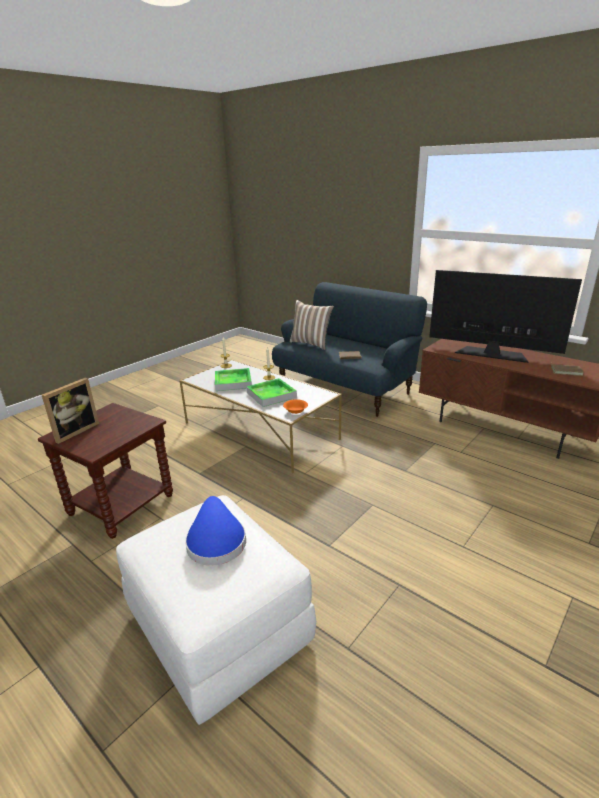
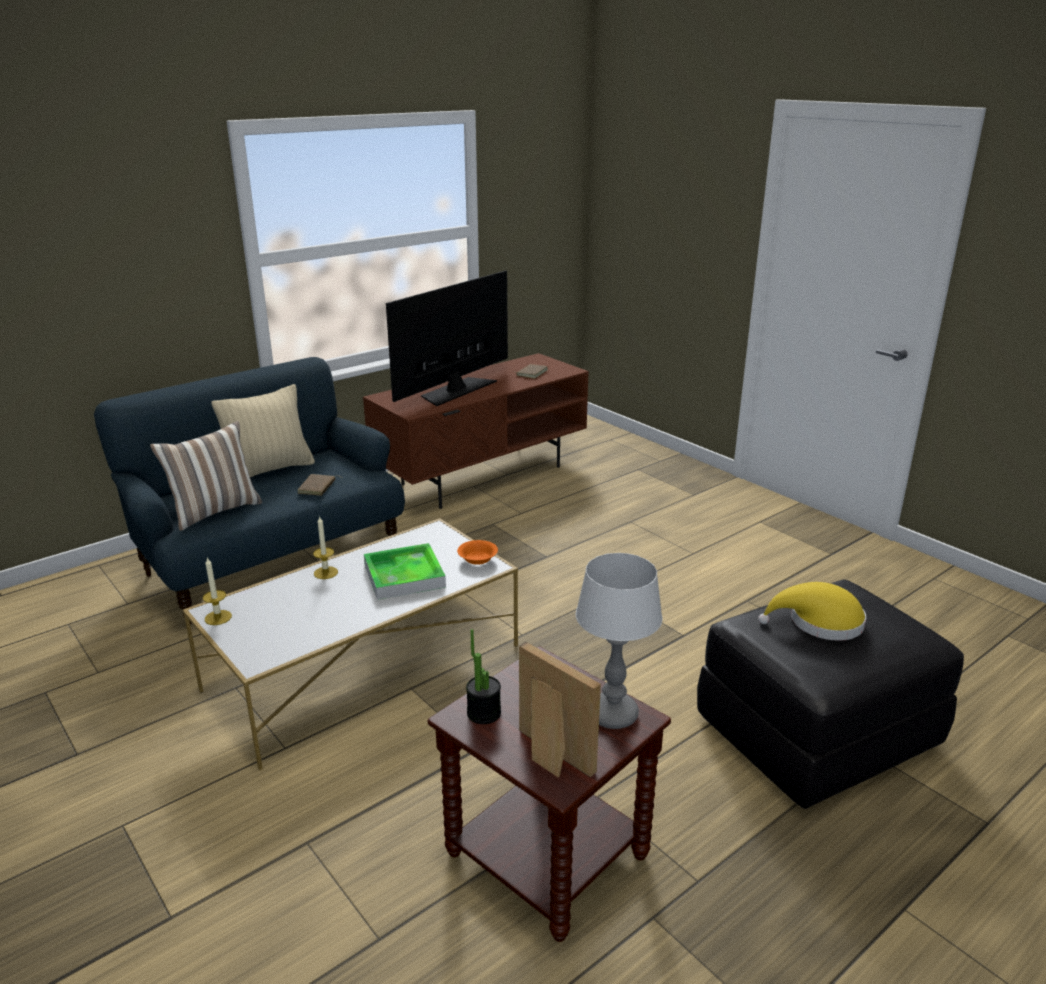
camera: 80 degrees left, 0 degrees up
(99, 444) = (612, 715): none -> table lamp
(112, 413) = (484, 713): none -> potted plant
(216, 541) = (819, 623): blue hat -> yellow hat
(217, 627) = (816, 733): white ottoman -> black ottoman
(233, 382) = (316, 612): tray -> none
(363, 344) = (270, 470): none -> beige pillow

